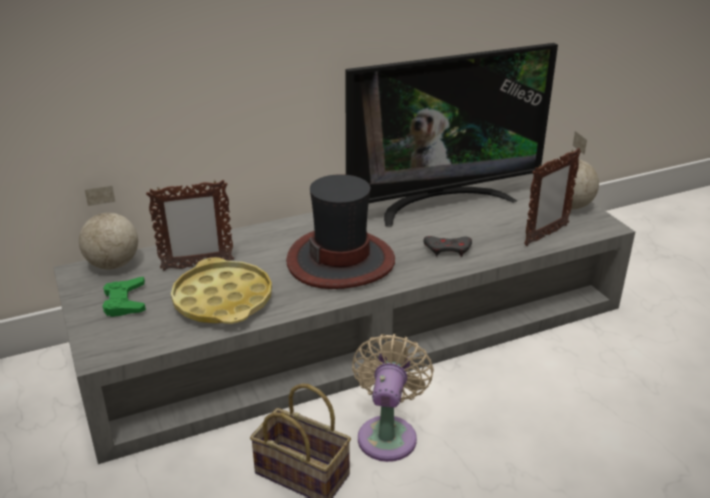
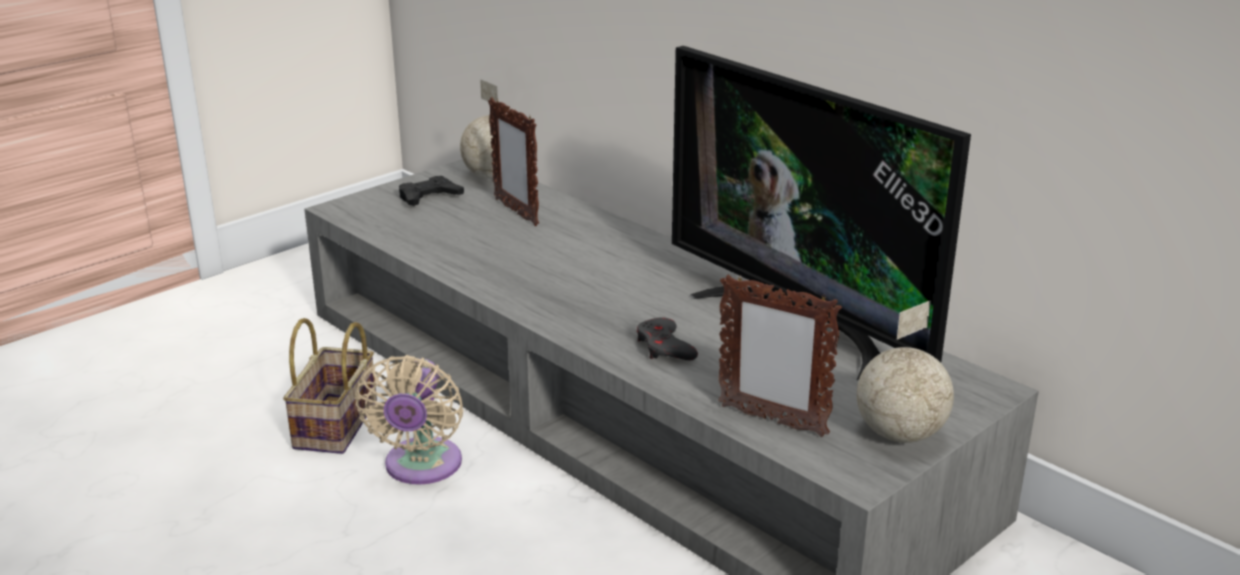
camera: 70 degrees right, 5 degrees down
(125, 302) = (429, 197): green game controller -> black game controller
(223, 300) = (457, 238): yellow tray -> none
(341, 260) = (582, 283): hat -> none
(388, 433) = (421, 467): beige fan -> beige fan turned 105 degrees clockwise

